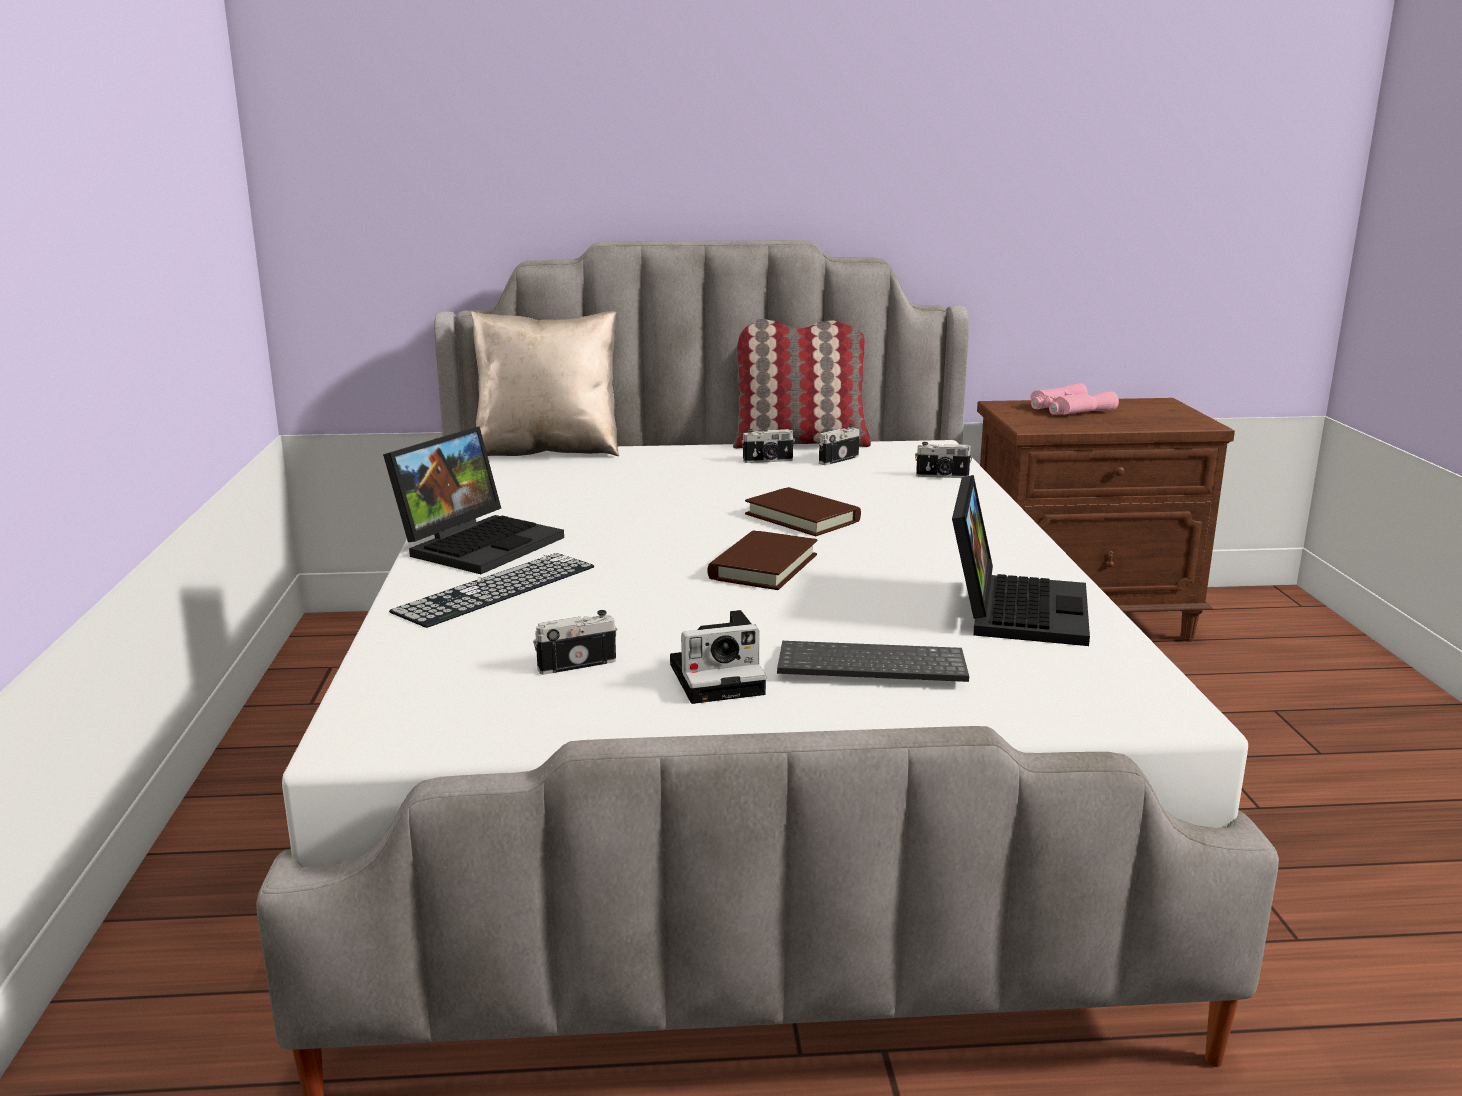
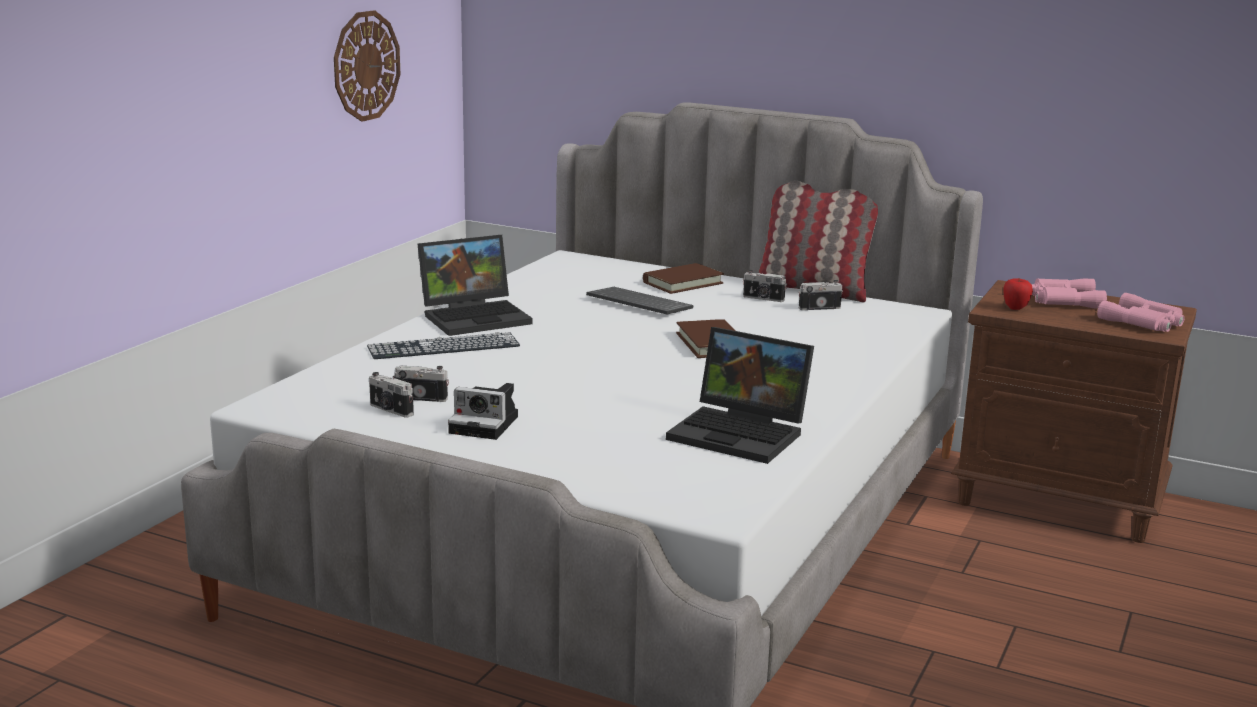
camera: 30 degrees right, 0 degrees up
(177, 219) = (366, 66): none -> wall clock
(548, 450) = (618, 262): beige pillow -> none
(763, 566) = (626, 369): brown book -> brown book (683, 283)
(869, 668) = (581, 442): keyboard -> keyboard (637, 304)
(942, 476) = (877, 336): camera -> camera (390, 410)
(1013, 609) = (742, 433): laptop -> laptop turned 75 degrees clockwise
(1046, 423) = (1015, 308): none -> apple
(1165, 416) = (1143, 322): none -> pink binoculars

